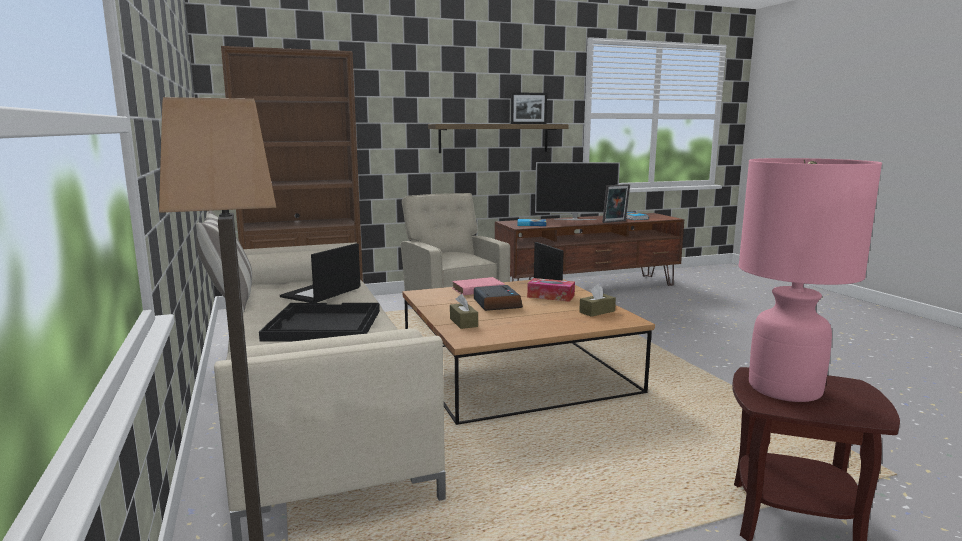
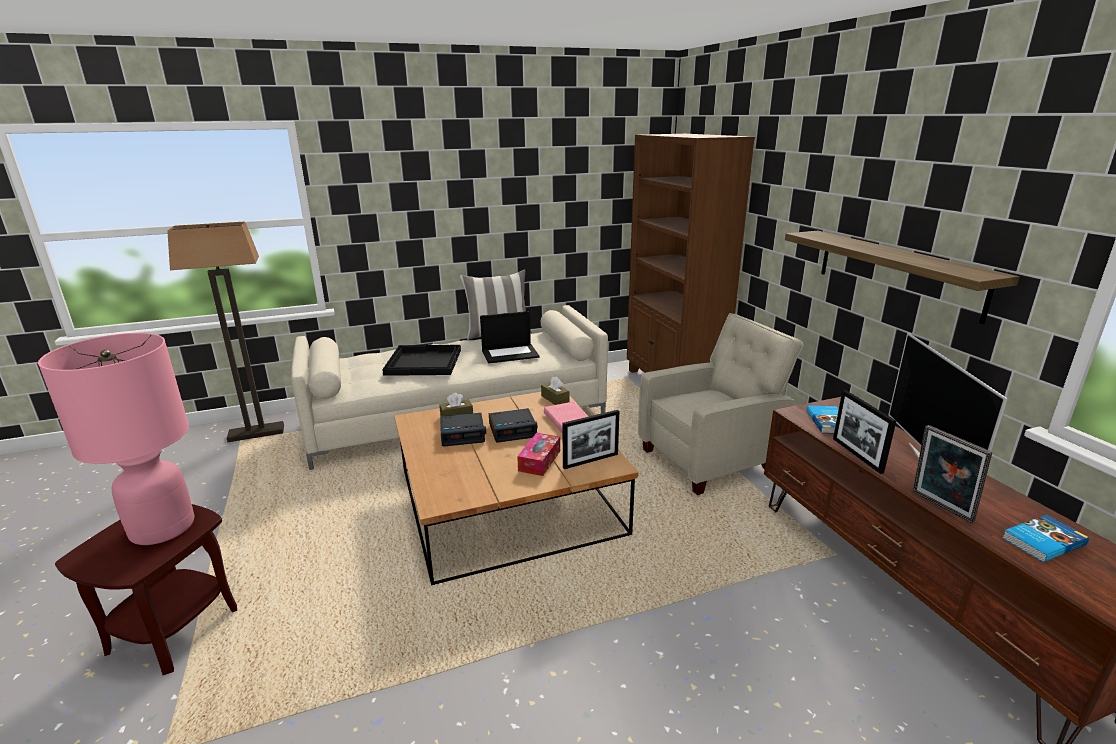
camera: 90 degrees right, 10 degrees up
(321, 293) = (510, 353): laptop -> laptop turned 135 degrees clockwise
(505, 318) = (463, 434): none -> alarm clock
(528, 124) = (939, 262): picture frame -> picture frame (857, 455)
(597, 311) = (474, 485): brown tissue box -> brown tissue box (555, 399)

